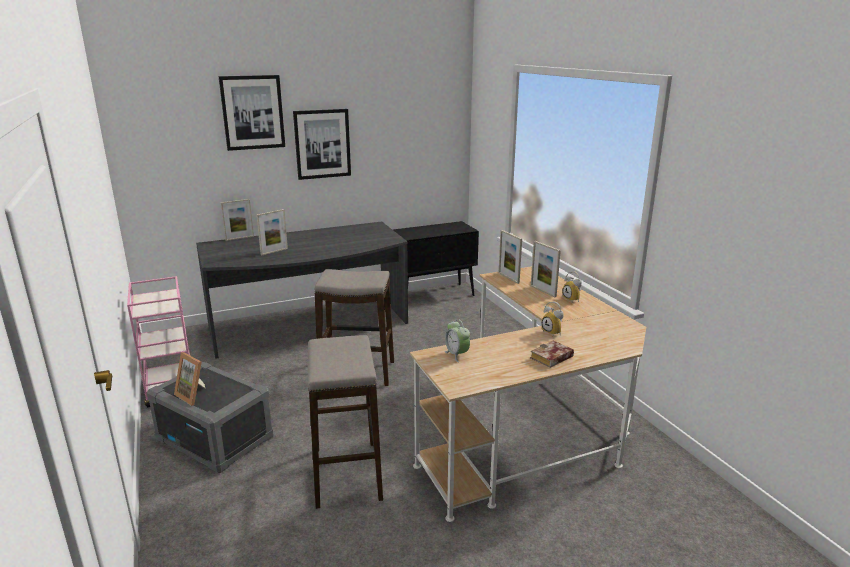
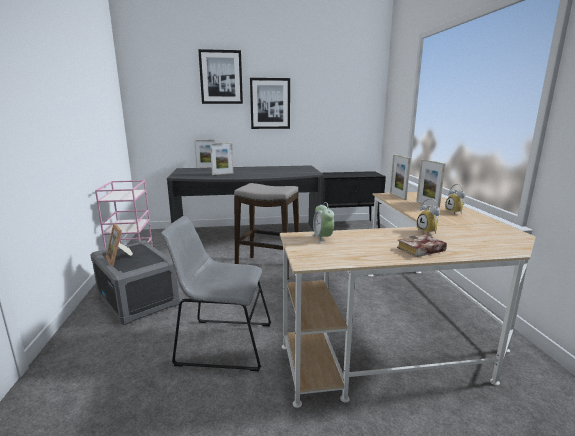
camera: 15 degrees right, 5 degrees down
(346, 474) = (221, 343): stool -> grey chair

